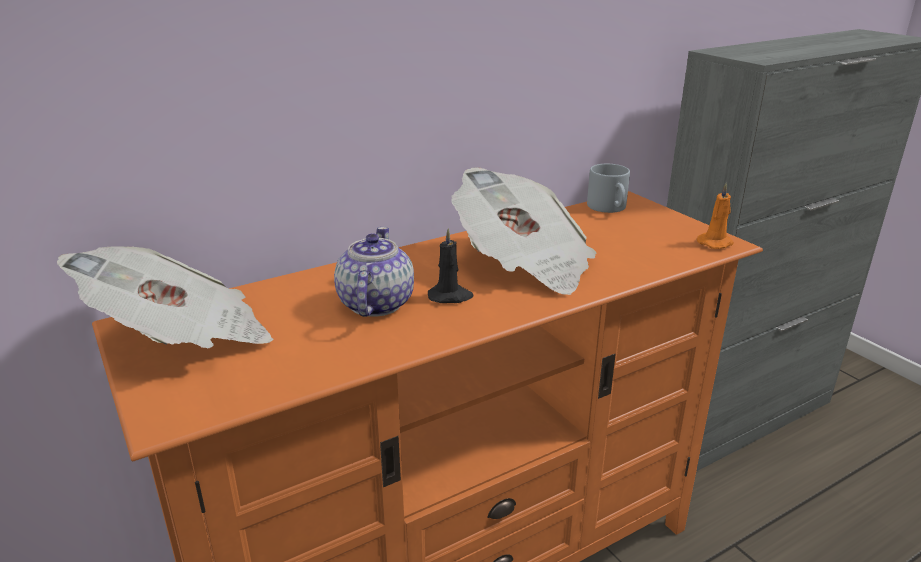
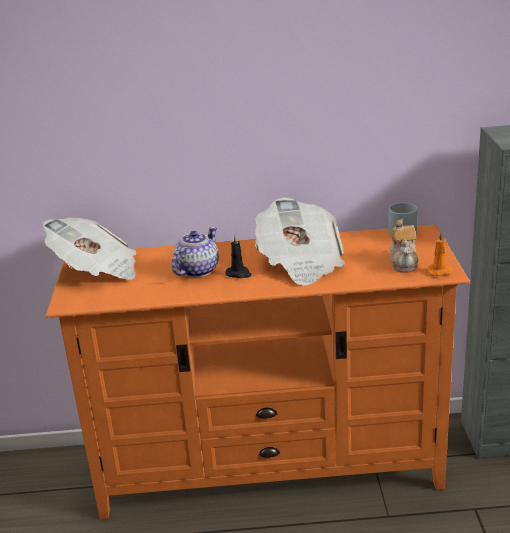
camera: 30 degrees right, 0 degrees up
(658, 239) = (404, 262): none -> teapot

